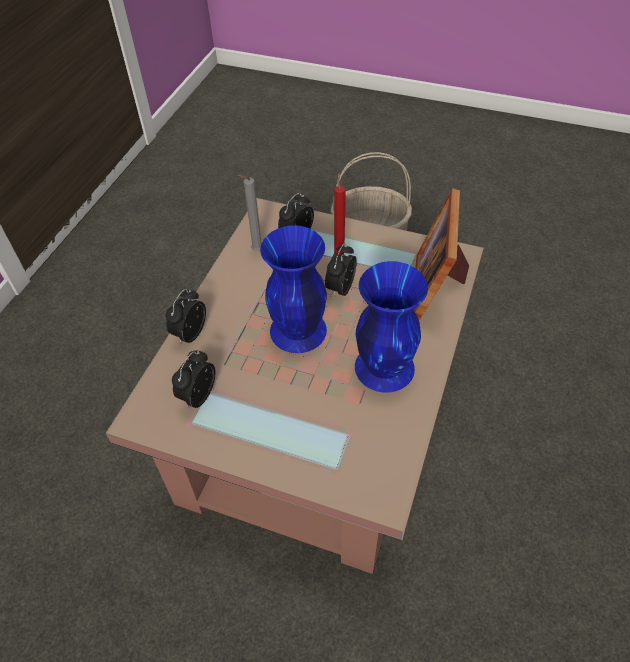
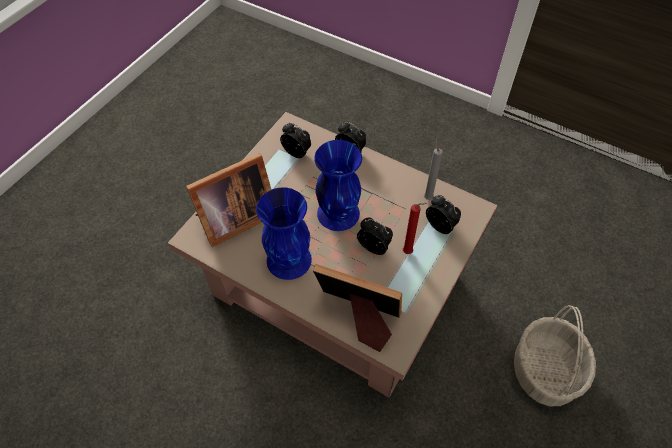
camera: 100 degrees right, 5 degrees up
(338, 447) = (234, 219): none -> picture frame

